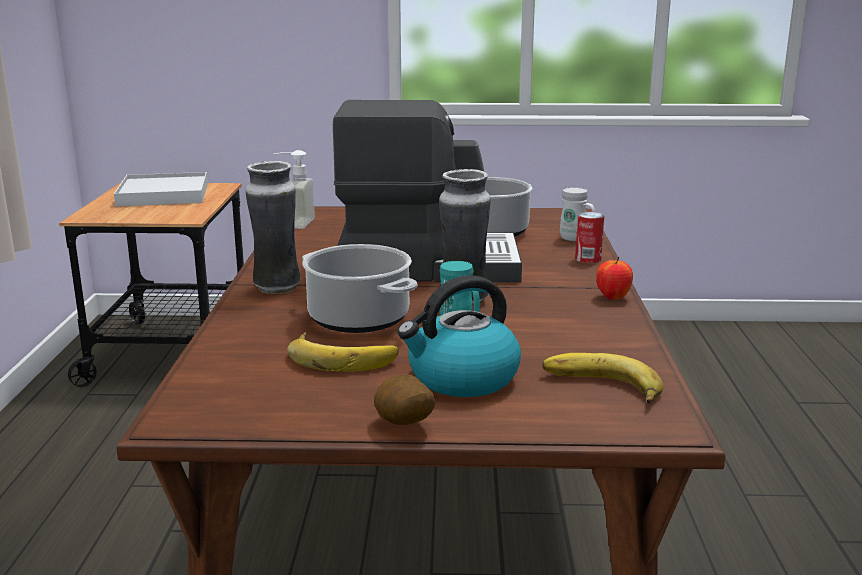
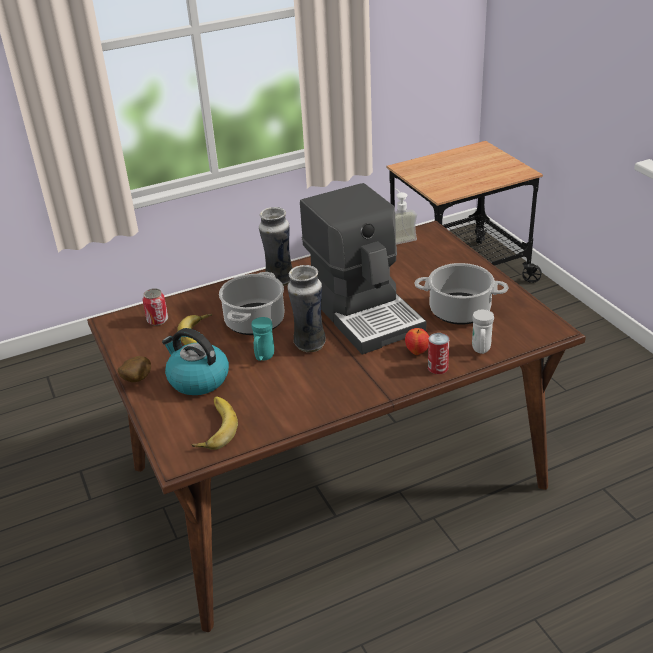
camera: 65 degrees right, 15 degrees up
(164, 194) = (478, 165): white tray -> none
(241, 380) = (157, 320): none -> can
(612, 297) = (363, 397): apple -> apple (417, 352)

